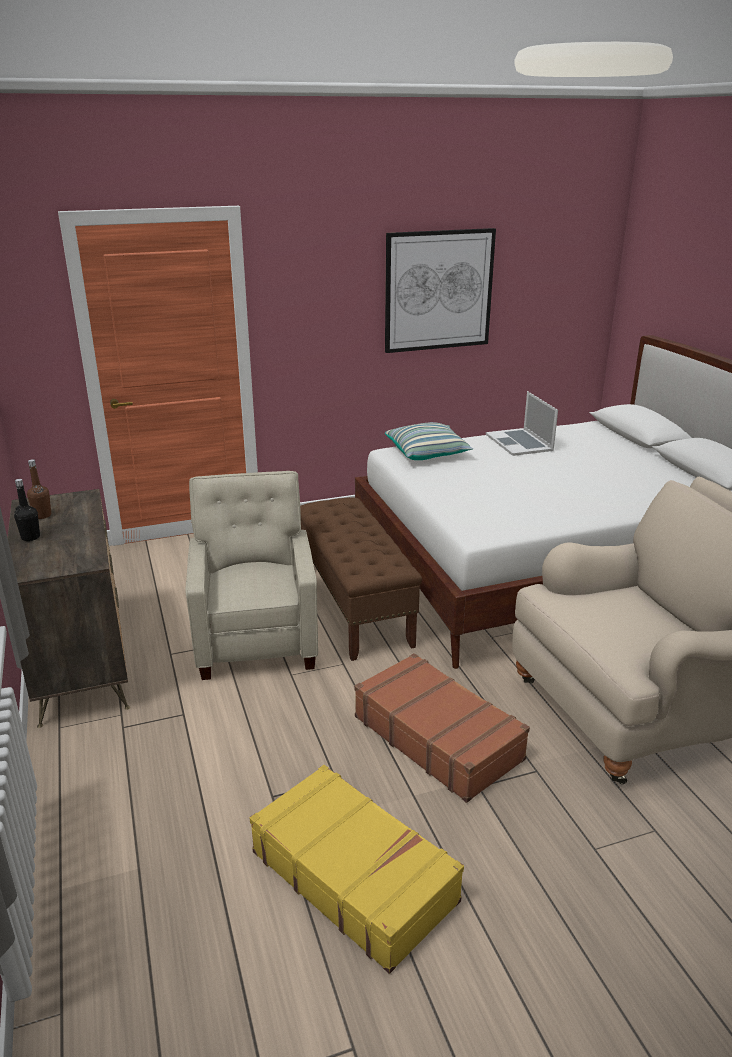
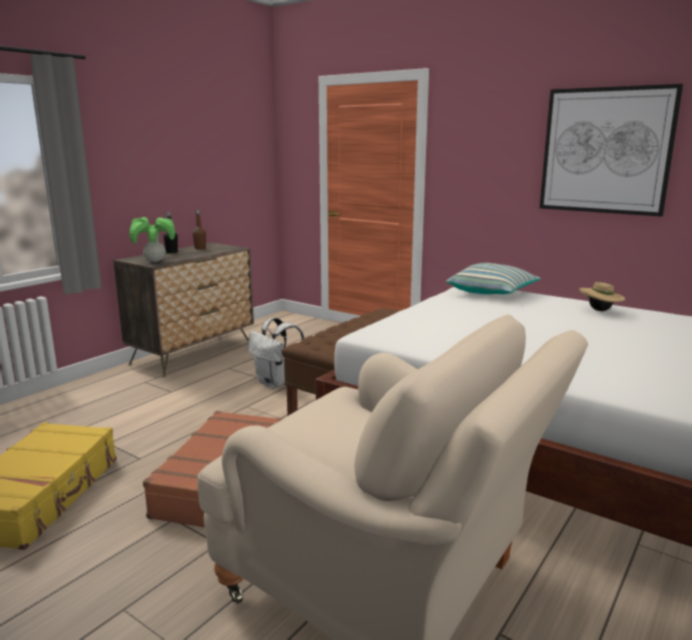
camera: 55 degrees right, 10 degrees down
(70, 559) = (155, 261): none -> potted plant
(257, 638) = (276, 383): beige armchair -> white backpack
(519, 442) = (600, 310): laptop -> beige hat

